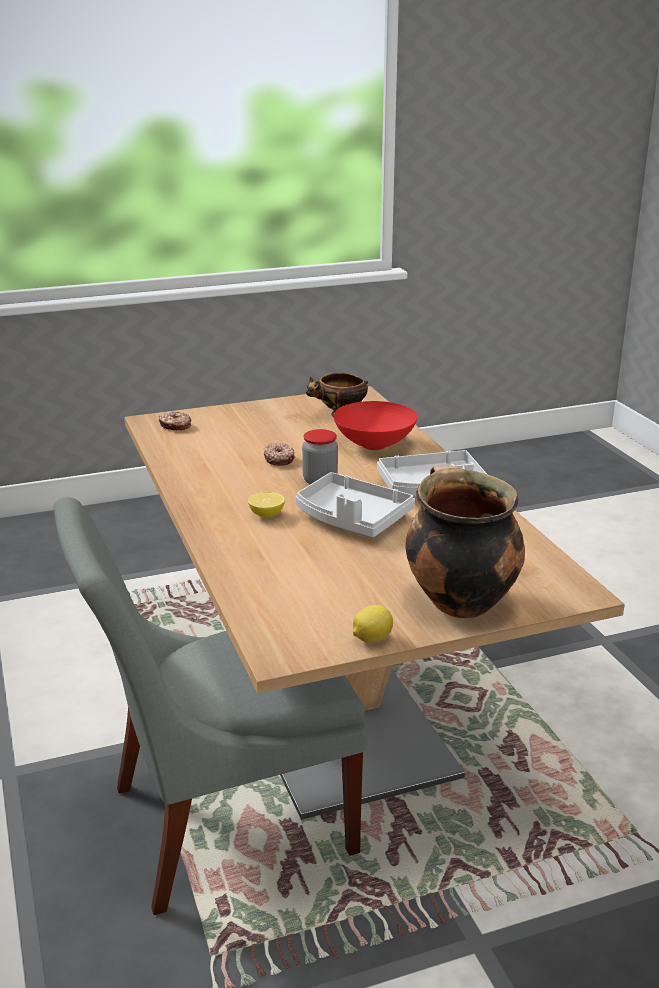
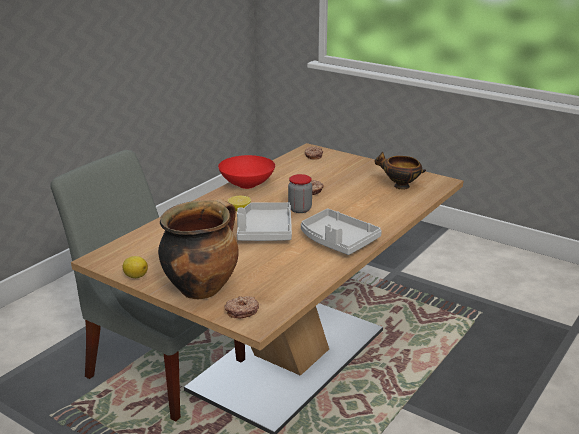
camera: 55 degrees right, 0 degrees up
(374, 445) = (372, 208): red bowl -> red bowl (246, 185)
(544, 593) = (241, 311): none -> donut

